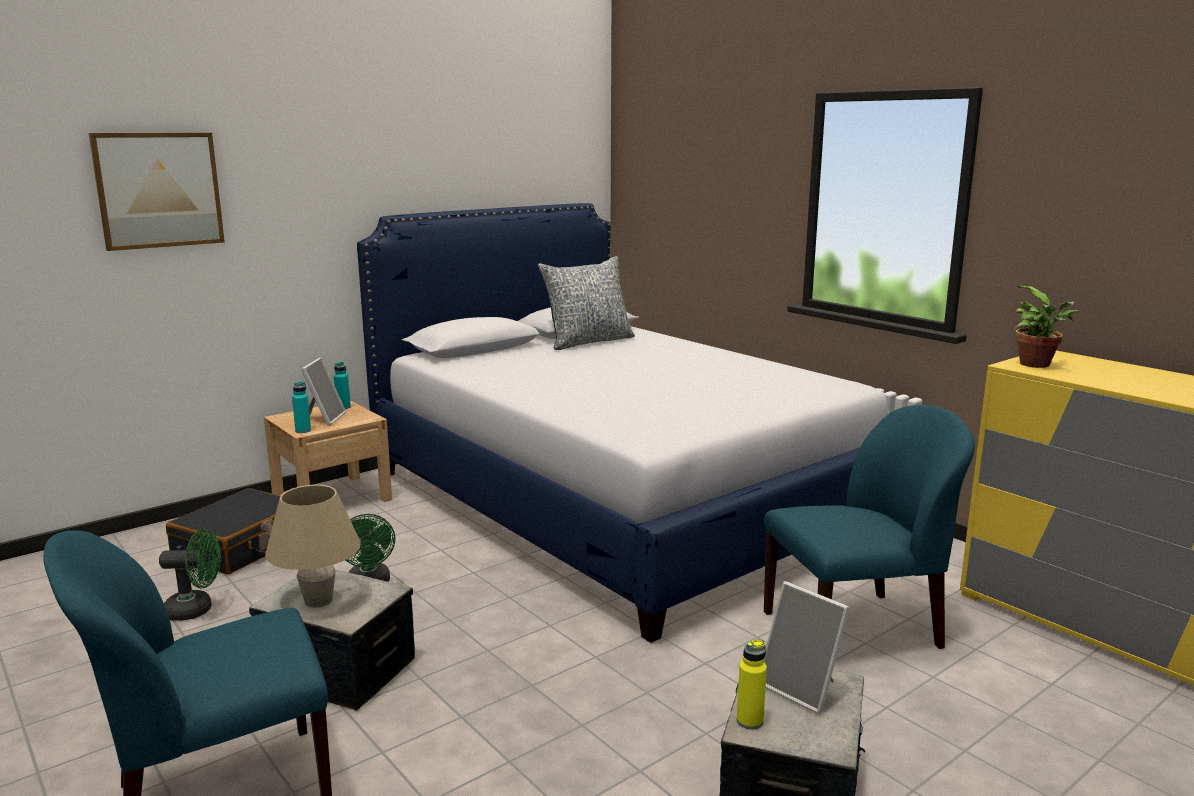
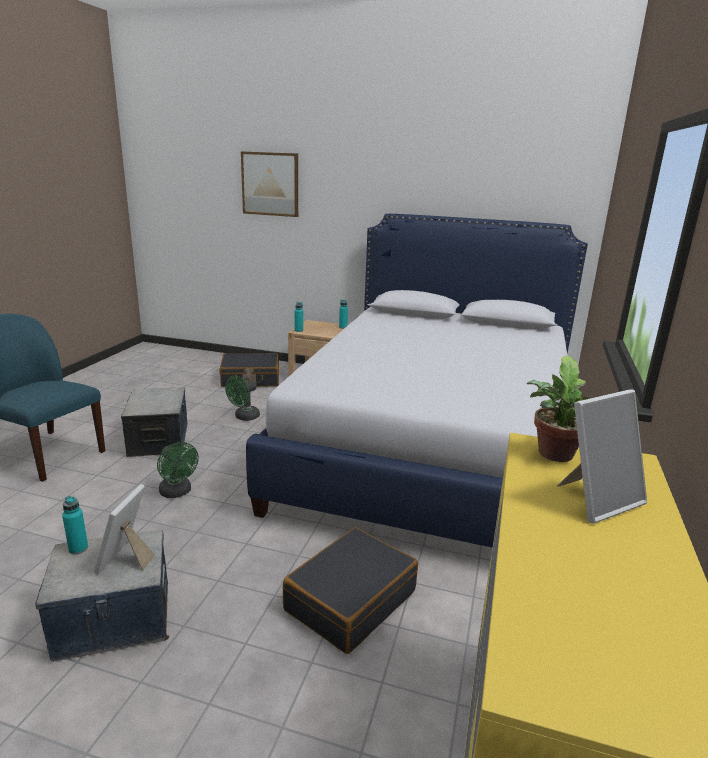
camera: 55 degrees right, 5 degrees up
(196, 610) = (186, 393): green fan -> green fan (177, 492)
(319, 600) = (148, 399): beige table lamp -> none
(323, 419) = (321, 329): picture frame -> picture frame (596, 499)
(588, 342) = (488, 330): pillow -> none
(749, 721) = (78, 549): yellow bottle -> turquoise bottle
(855, 630) = (350, 600): blue chair -> black suitcase

